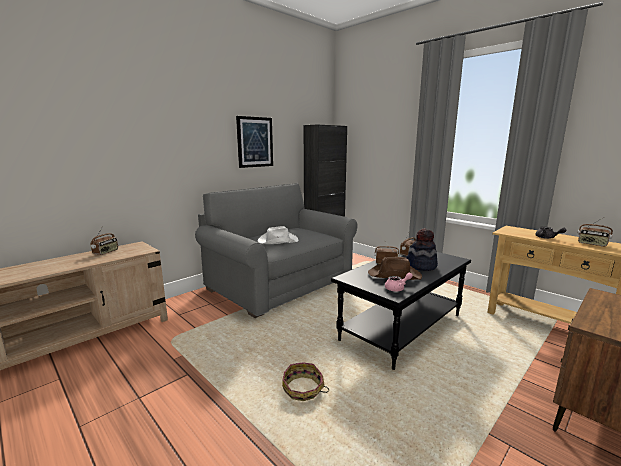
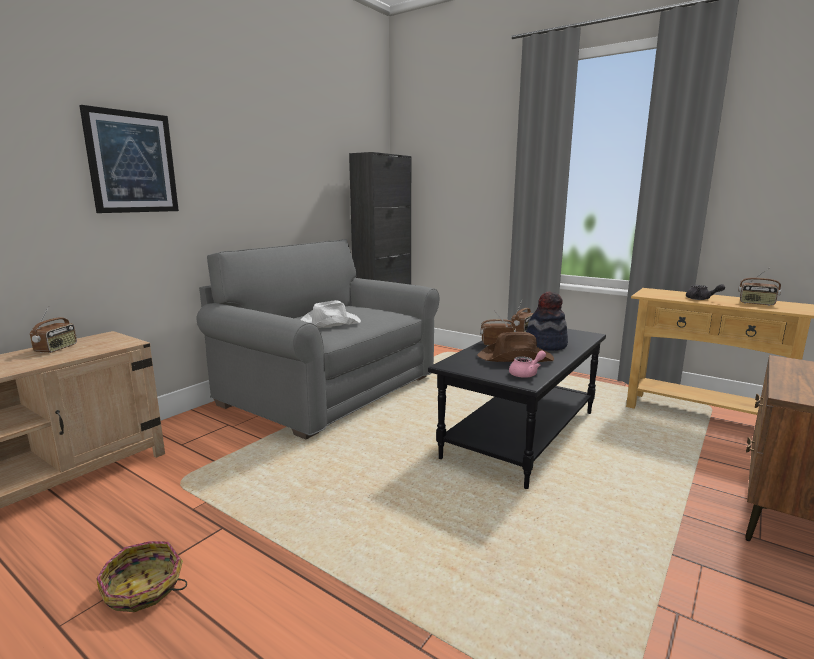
camera: 10 degrees left, 0 degrees up
(255, 142) = (280, 176): picture -> picture (132, 162)
(303, 389) = (408, 529): basket -> basket (144, 589)

